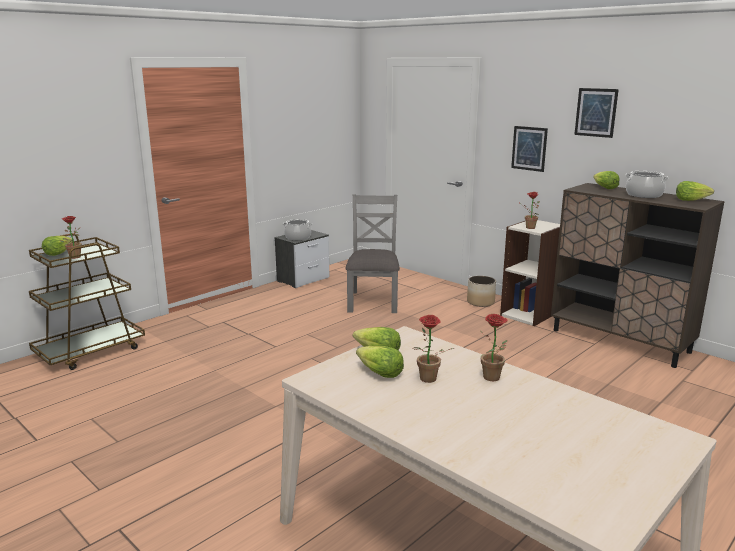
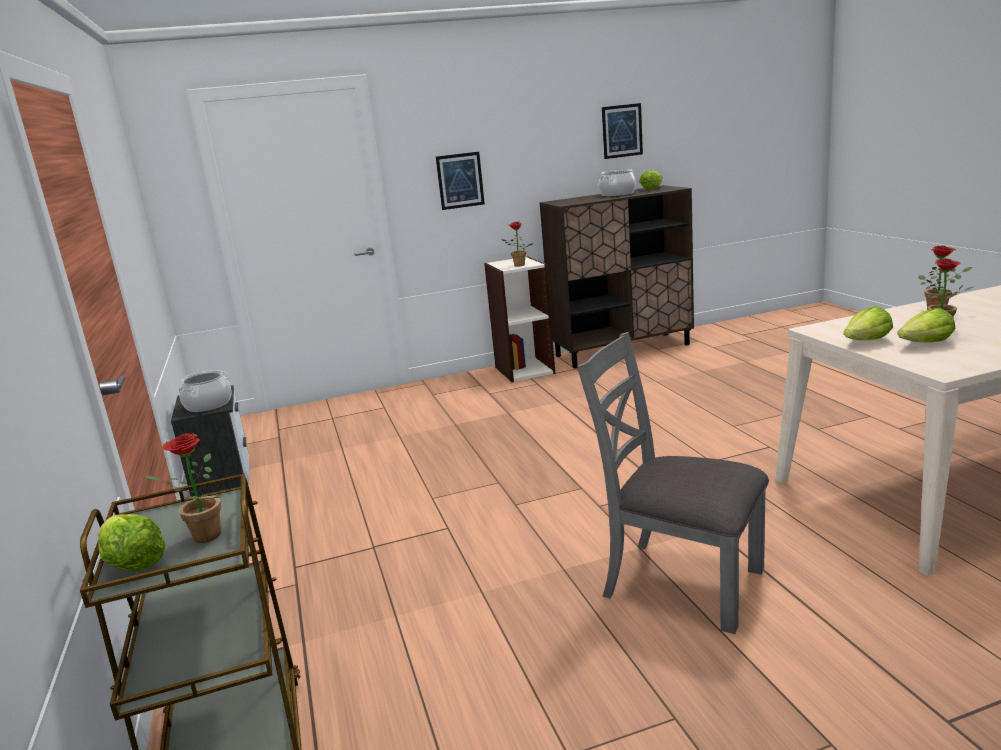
camera: 60 degrees left, 0 degrees up
(373, 301) = (381, 439): grey chair -> grey chair (681, 582)
(480, 302) = (466, 384): planter -> none
(596, 112) = (530, 123): picture -> picture (622, 131)
(604, 188) = (571, 199): lettuce -> none

